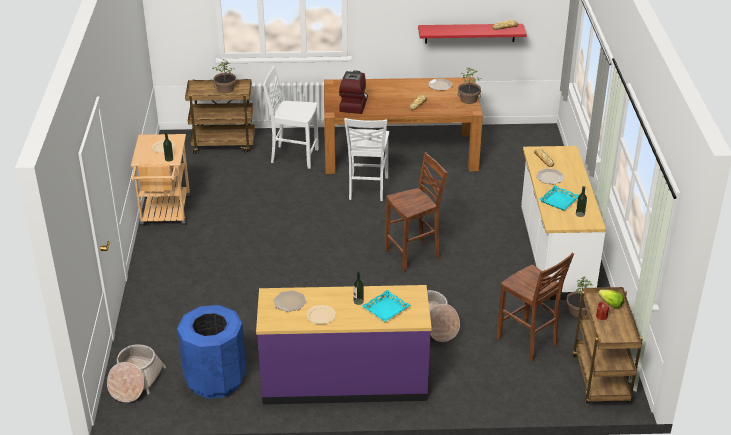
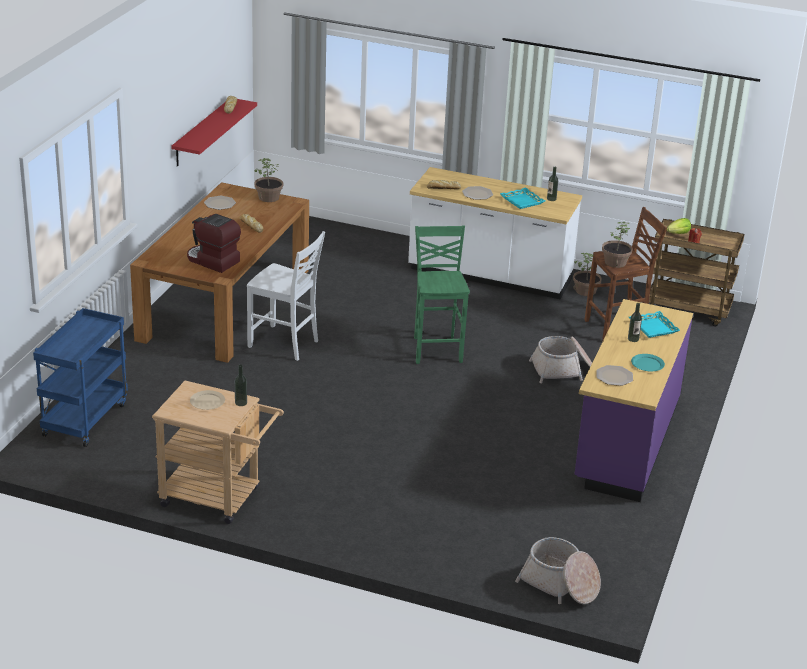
camera: 70 degrees left, 5 degrees down
(215, 380) = (585, 525): blue trash can -> none
(224, 144) = (85, 419): brown cart -> blue cart
(225, 89) = (79, 334): potted plant -> potted plant (615, 262)
(293, 156) = (166, 374): white chair -> none
(321, 316) = (647, 364): beige plate -> turquoise plate
(414, 255) = (437, 349): brown stool -> green stool

